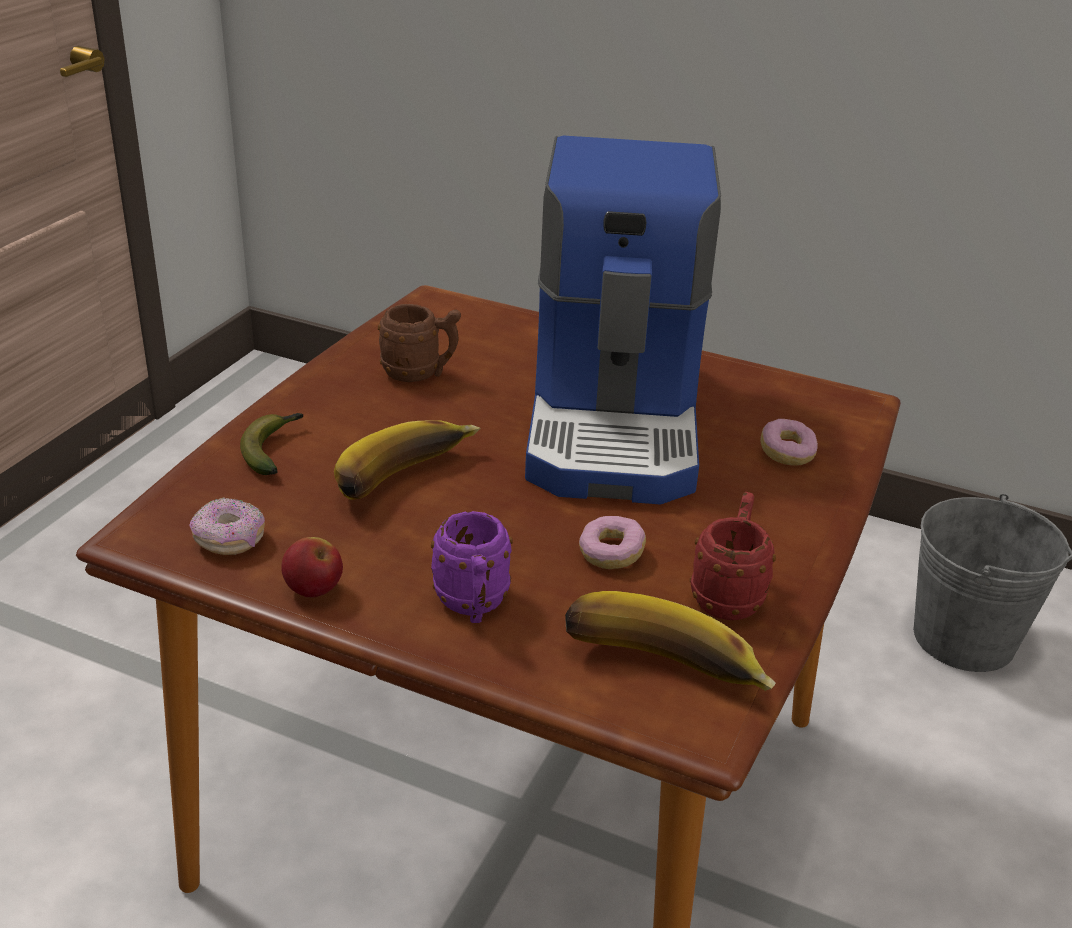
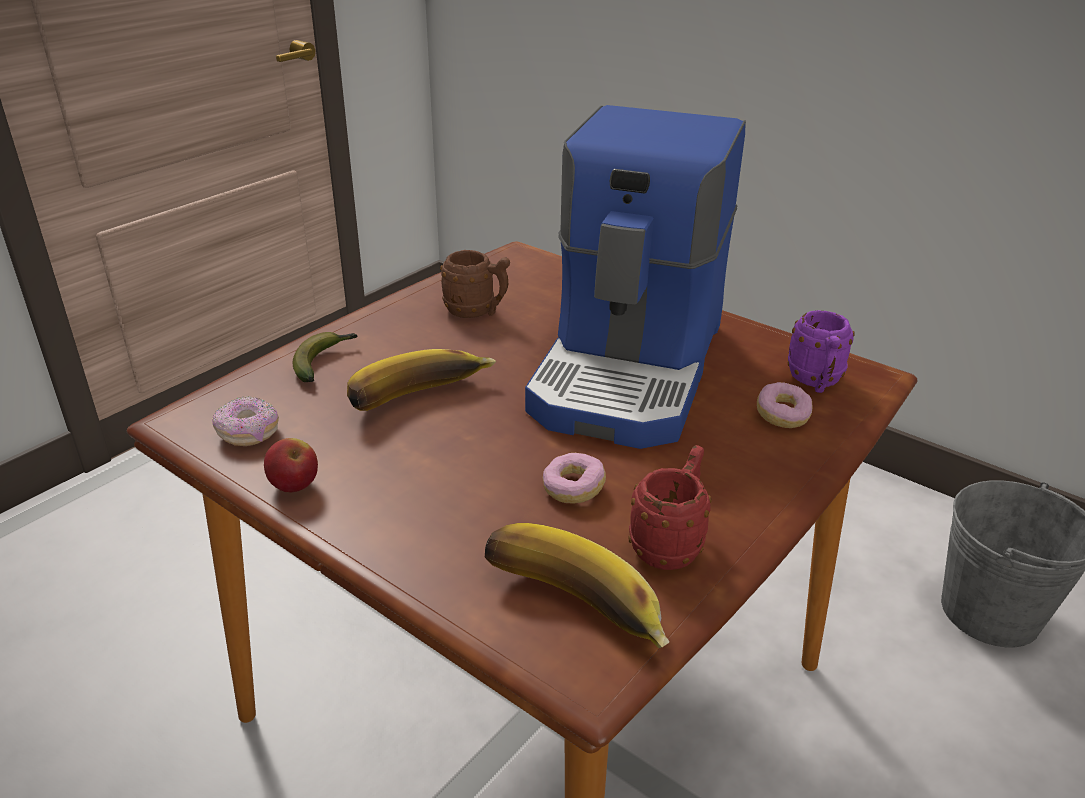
camera: 15 degrees right, 0 degrees up
(473, 606) = (424, 520): purple mug -> purple mug (816, 382)

